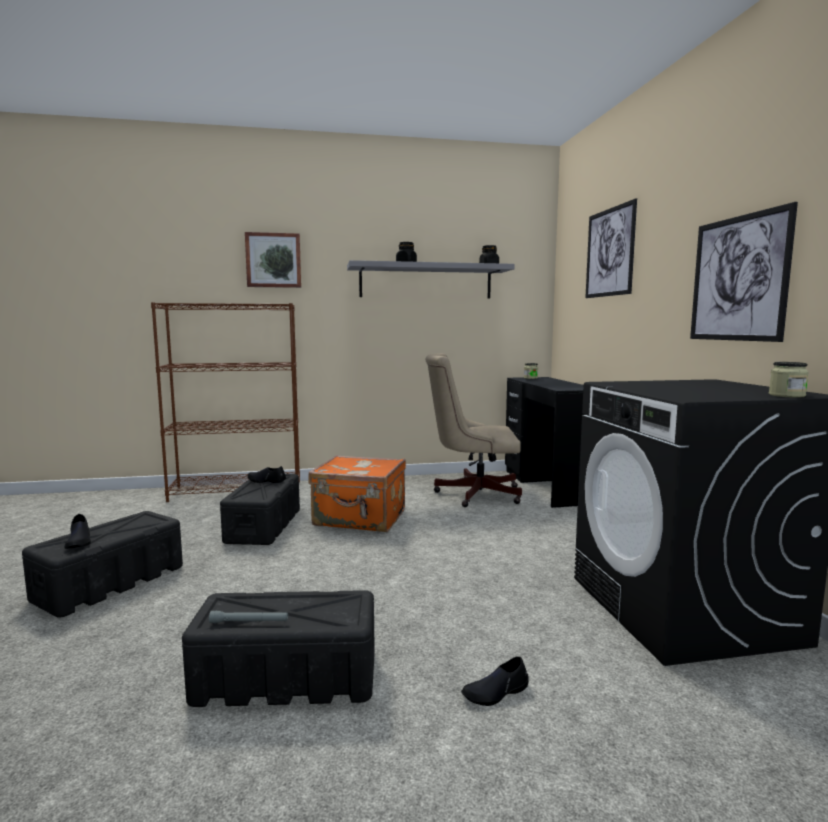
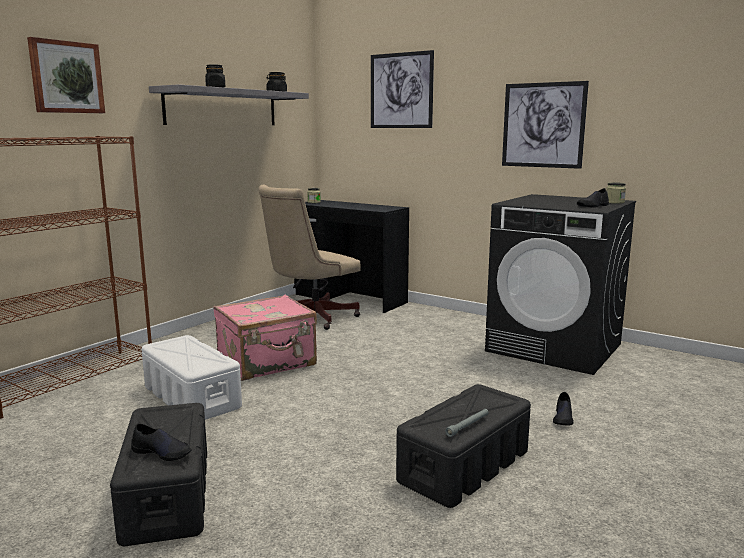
camera: 45 degrees left, 5 degrees up
(264, 525) = (191, 397): black storage box -> white storage box
(266, 481) = (178, 348): black shoe -> black shoe (593, 206)
(360, 519) = (267, 363): orange suitcase -> pink suitcase

